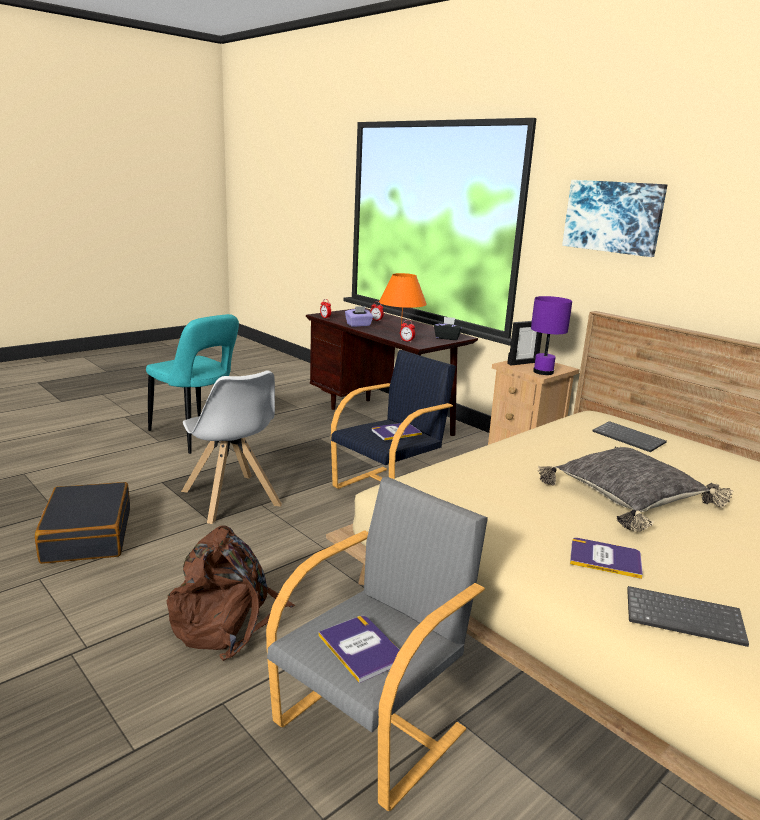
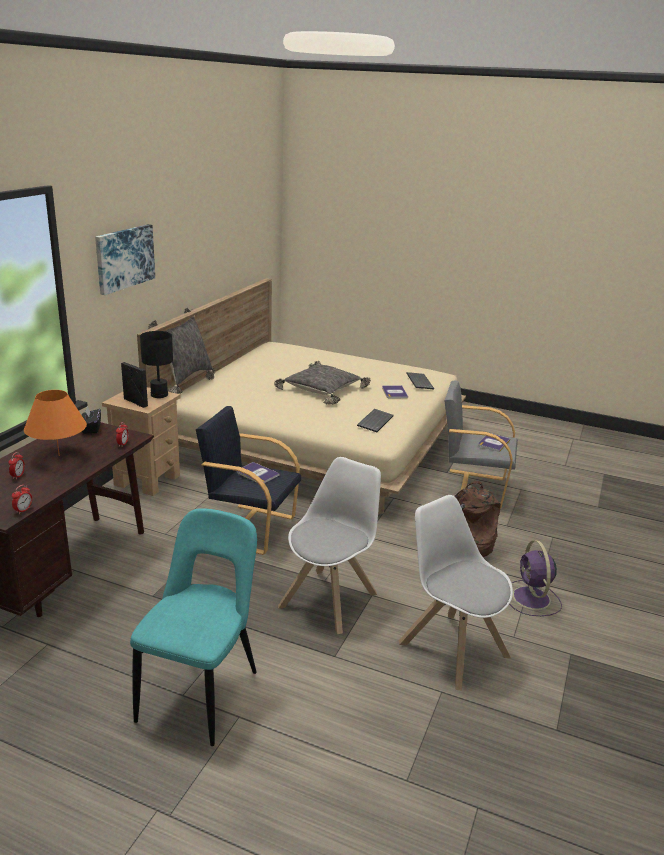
camera: 115 degrees left, 5 degrees up
(59, 626) = (532, 599): none -> purple fan
(87, 535) = (451, 647): black suitcase -> chair
(358, 325) = (57, 481): purple tissue box -> none
(543, 372) = (159, 394): purple table lamp -> black table lamp
(629, 438) = (233, 387): keyboard -> keyboard (374, 421)
(644, 420) = (184, 385): none -> pillow

